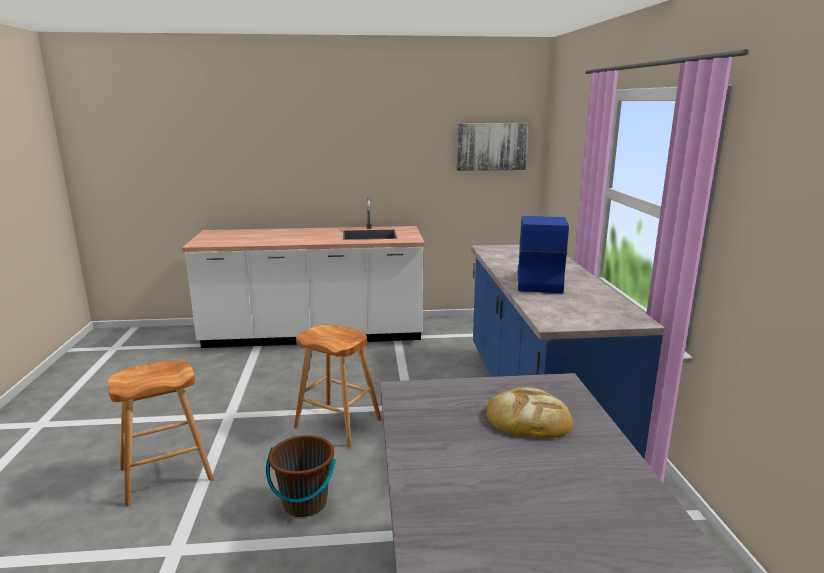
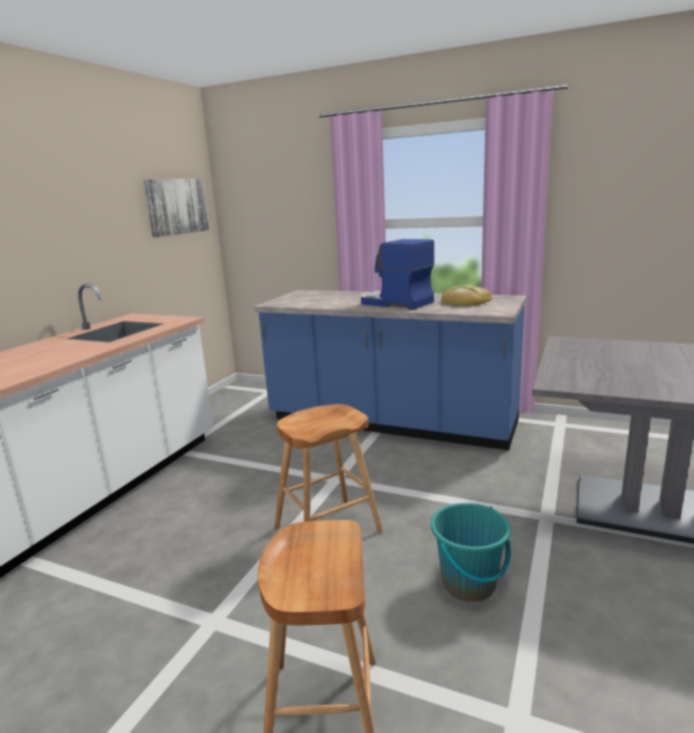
camera: 60 degrees left, 0 degrees up
(304, 503) = (469, 584): brown bucket -> turquoise bucket
(528, 418) = (622, 356): bread -> bread (466, 301)

